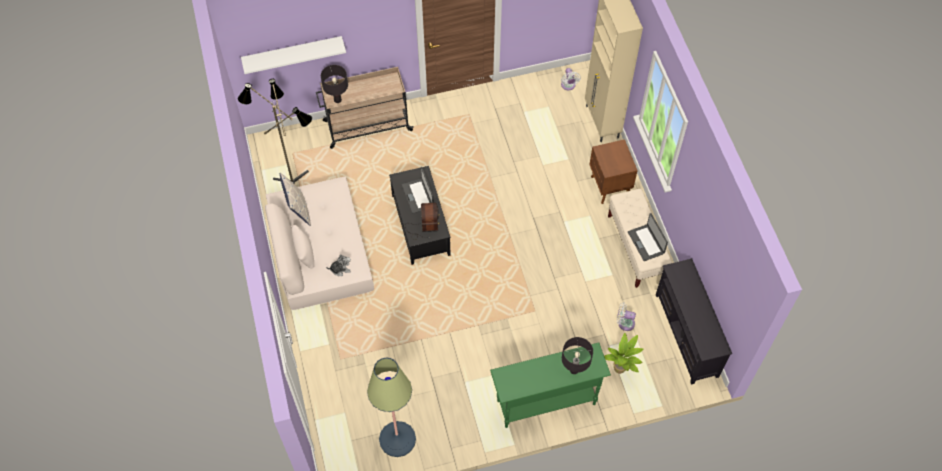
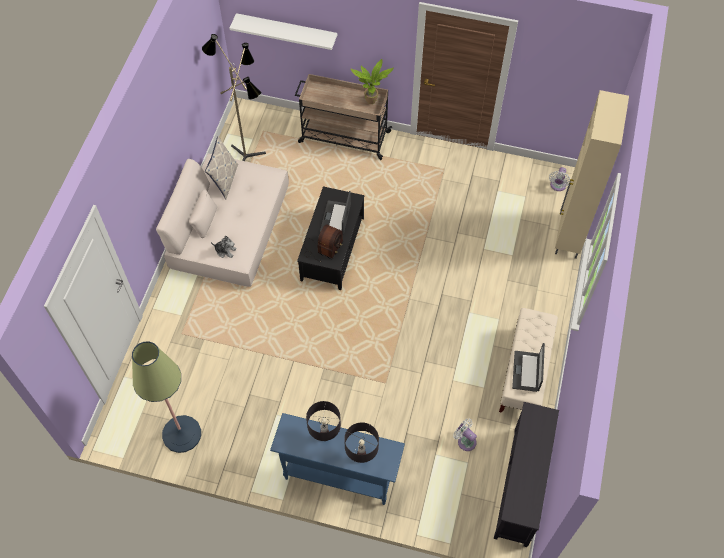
camera: 30 degrees right, 0 degrees up
(337, 100) = (316, 96): black table lamp -> black table lamp (325, 436)
(545, 402) = (338, 475): green console table -> blue console table
(610, 187) = (536, 301): brown nightstand -> none
(620, 370) = (431, 485): potted plant -> potted plant (371, 102)

